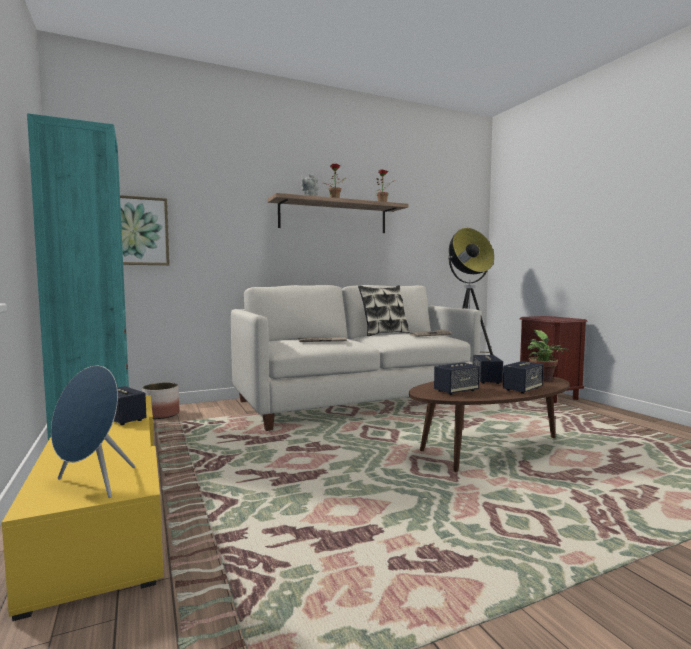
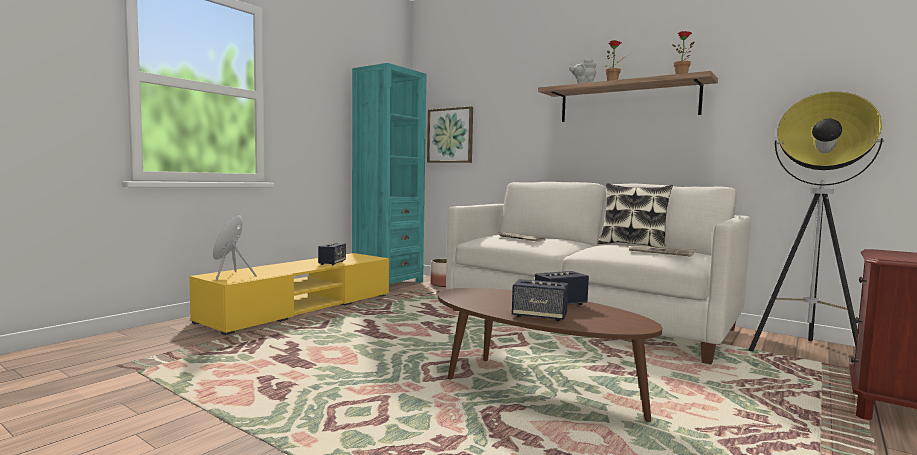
camera: 60 degrees right, 0 degrees up
(456, 391) = (483, 298): speaker -> none
(543, 380) = (622, 323): potted plant -> none

